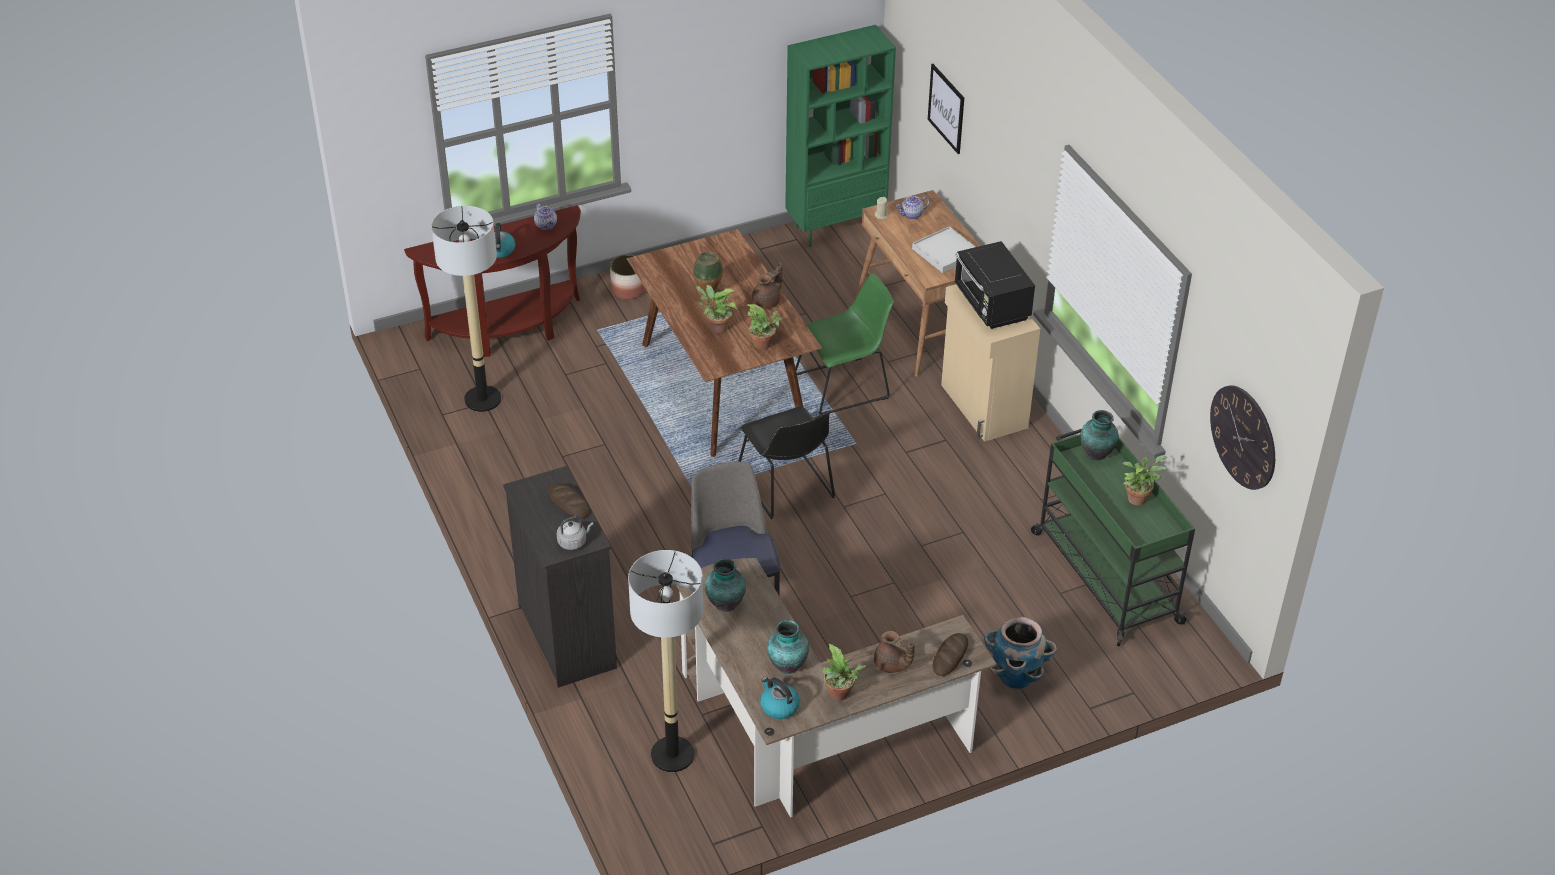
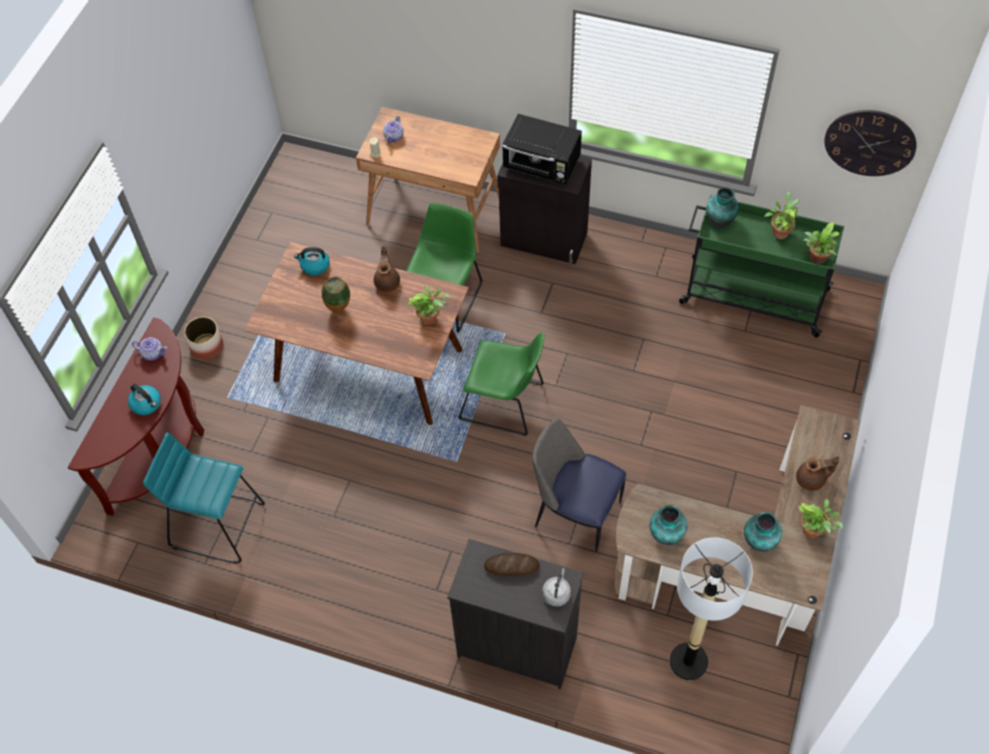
camera: 45 degrees left, 15 degrees up
(483, 399) = (218, 524): floor lamp -> turquoise stool
(716, 327) = (381, 332): potted plant -> potted plant (816, 259)
(778, 706) = (793, 576): kettle -> kettle (315, 266)
(787, 487) = (505, 403): black chair -> green chair
(835, 227) = (285, 182): green bookcase -> none
(945, 252) = (452, 148): white tray -> none
(946, 108) = (376, 37): picture -> none
(950, 656) = (833, 441): bread -> none
(983, 407) = (544, 240): beige cabinet -> black cabinet
(1015, 677) = (793, 410): planter -> none

